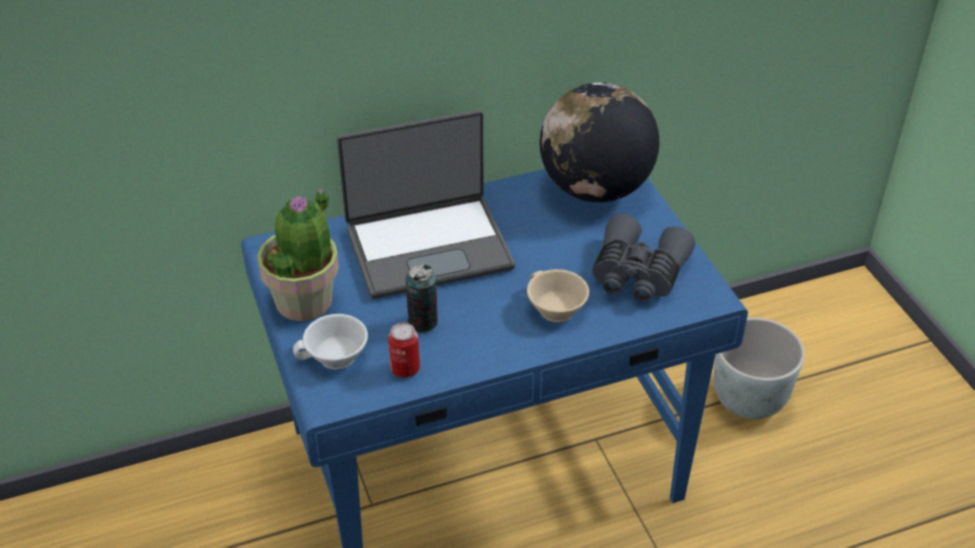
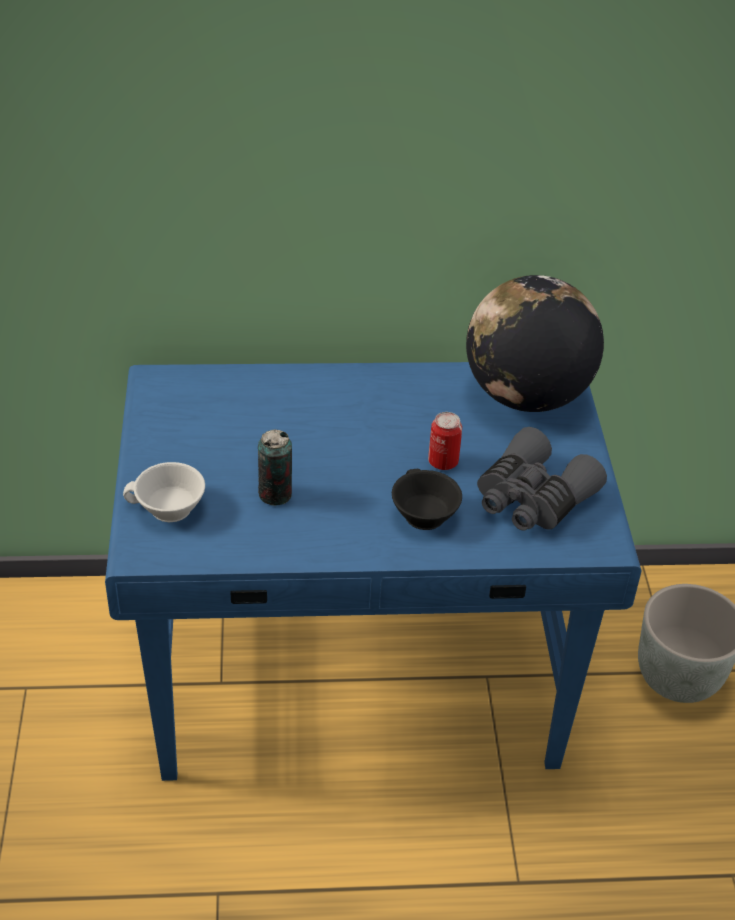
camera: 15 degrees right, 0 degrees up
(305, 301) = (164, 443): potted plant -> none
(405, 369) = (234, 539): can -> can (443, 462)
(428, 246) = (317, 416): laptop -> none
(553, 309) = (421, 514): beige cup -> black cup

